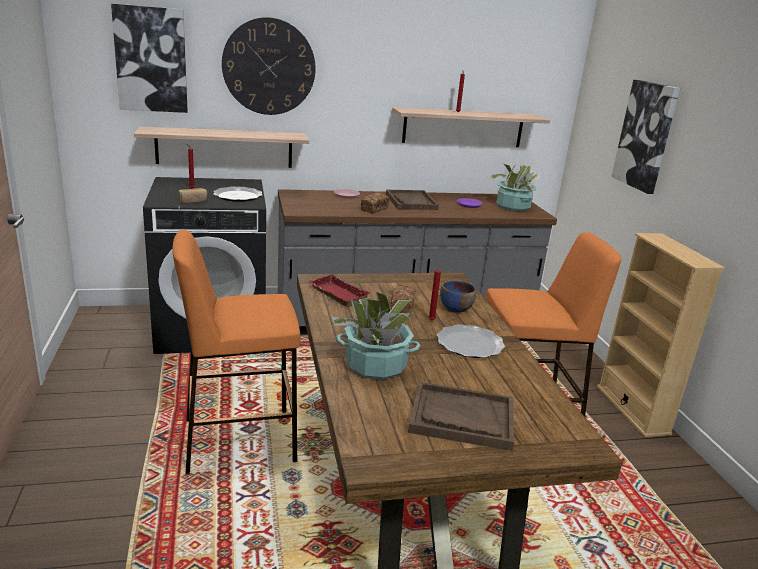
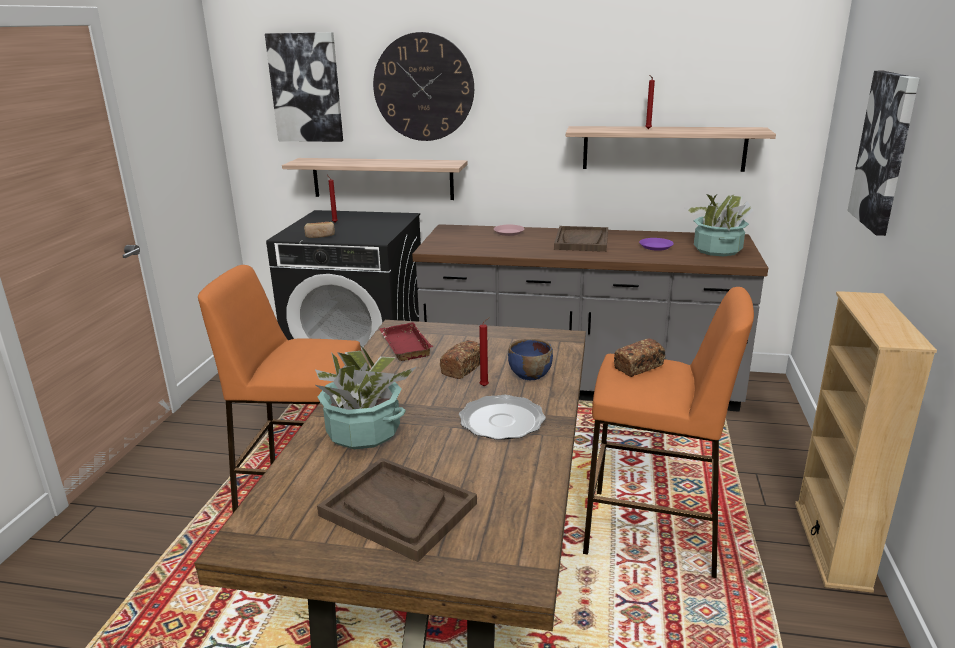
camera: 25 degrees right, 0 degrees up
(237, 196) = (372, 231): plate -> none
(374, 209) = (524, 249): bread -> bread (638, 367)

